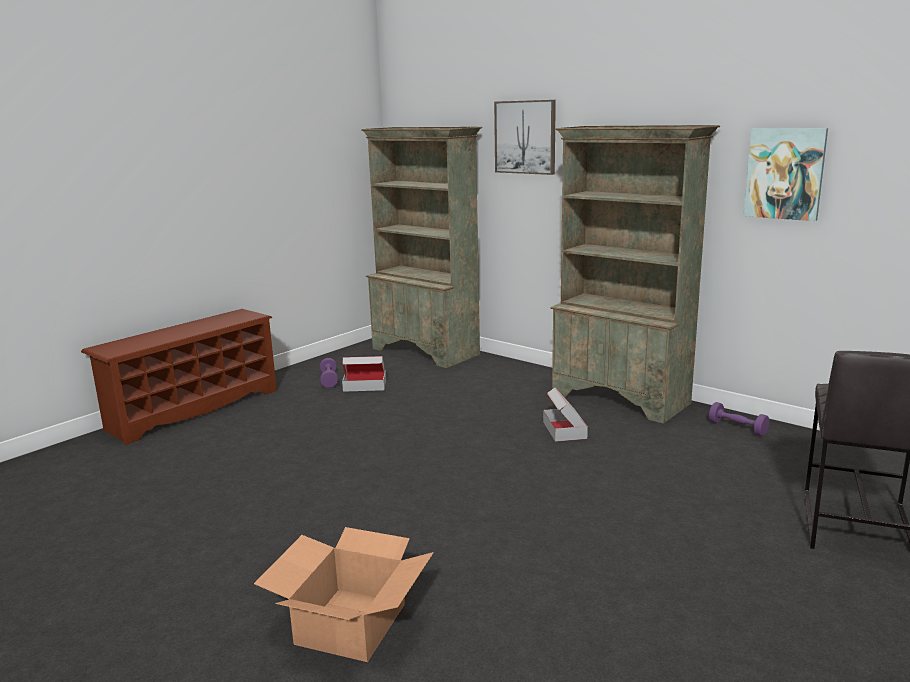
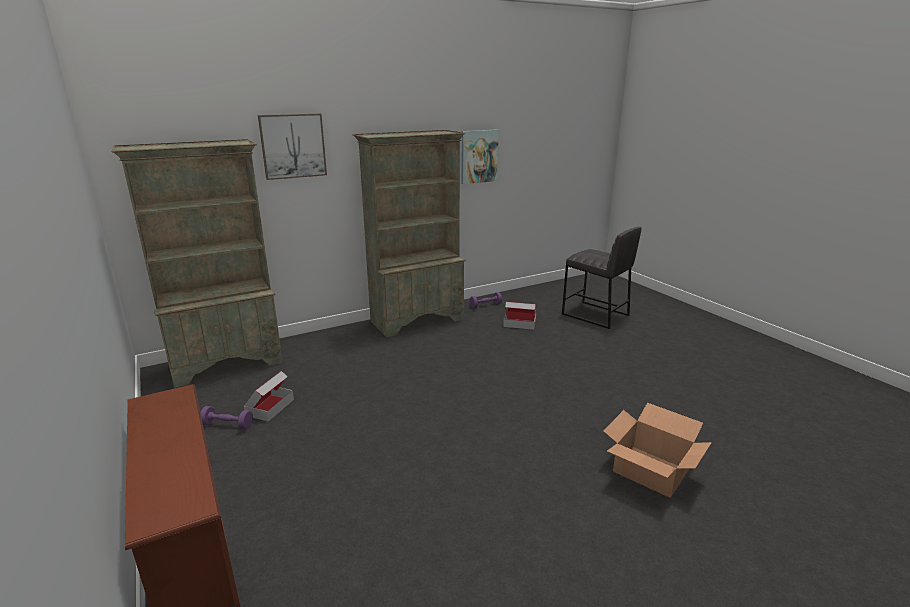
camera: 70 degrees left, 5 degrees up
(564, 430) = (446, 347): cardboard box -> cardboard box (519, 324)

